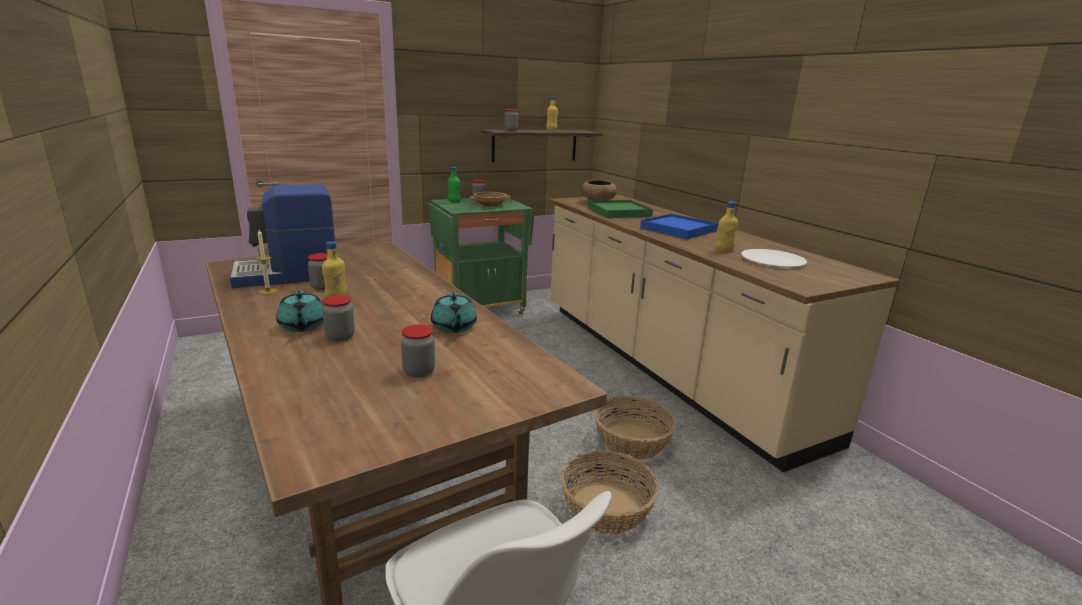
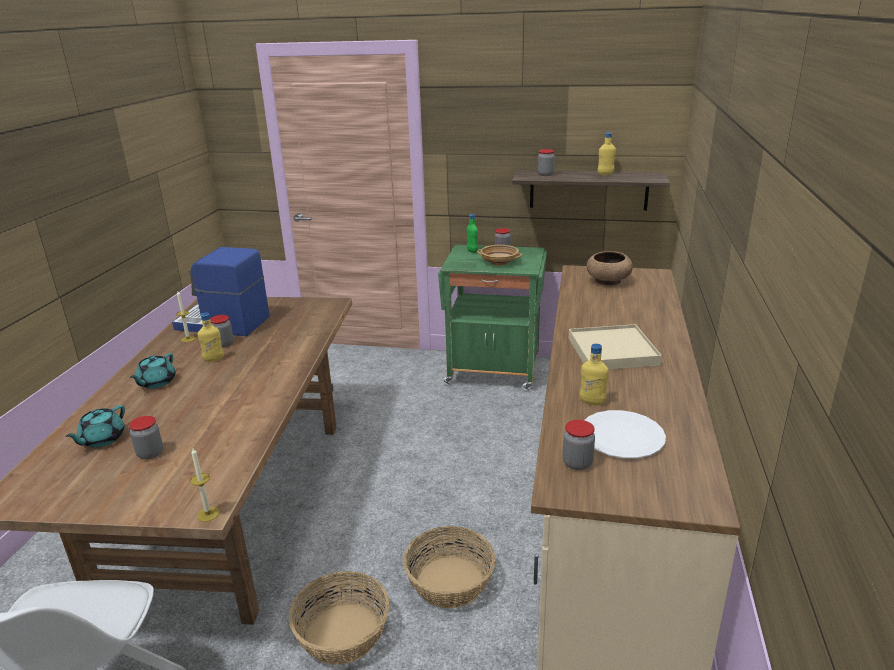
camera: 40 degrees right, 5 degrees up
(340, 337) = (160, 401): jar -> jar (577, 463)
(454, 327) = (237, 417): turquoise teapot -> turquoise teapot (102, 439)
(574, 388) = (208, 514): none -> candle
(618, 212) = (599, 304): green tray -> none
(678, 229) = (612, 351): blue tray -> beige tray

